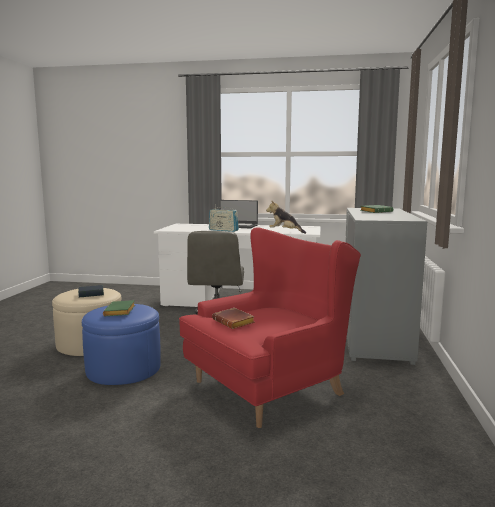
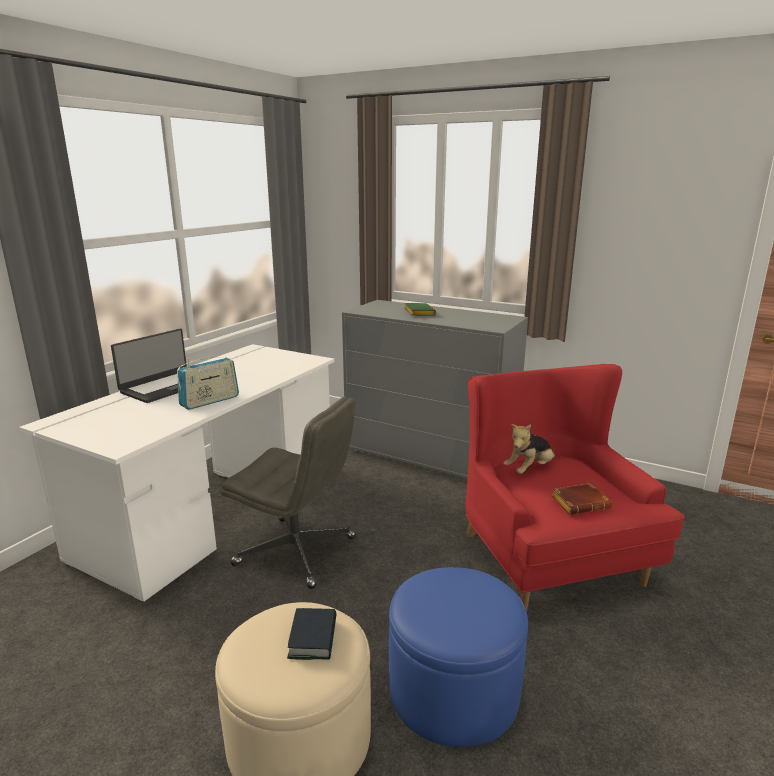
camera: 70 degrees left, 10 degrees up
(120, 312) = (467, 602): green book -> none
(285, 232) = (287, 369): plush toy -> plush toy (529, 469)

